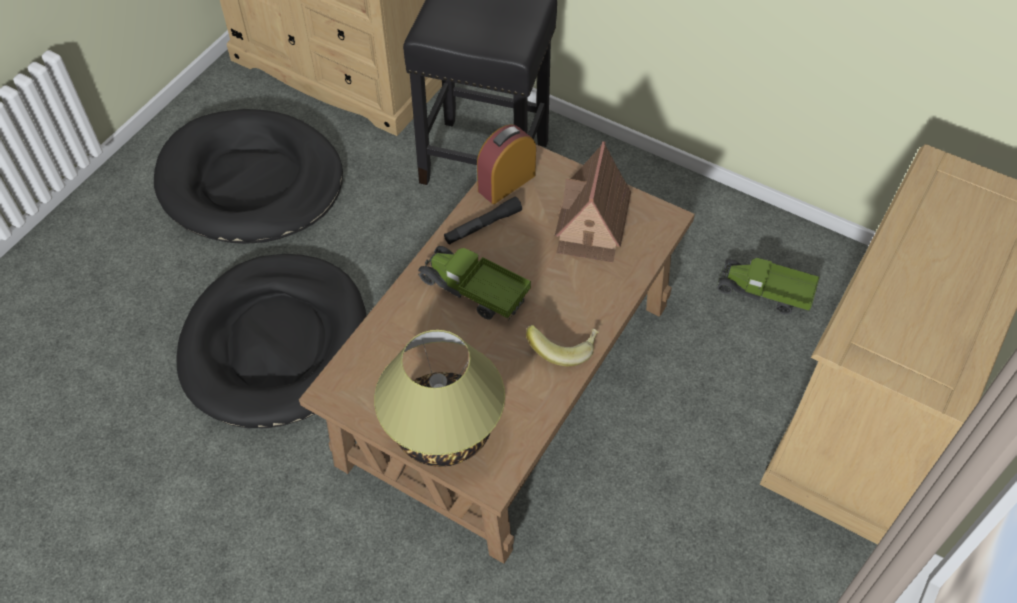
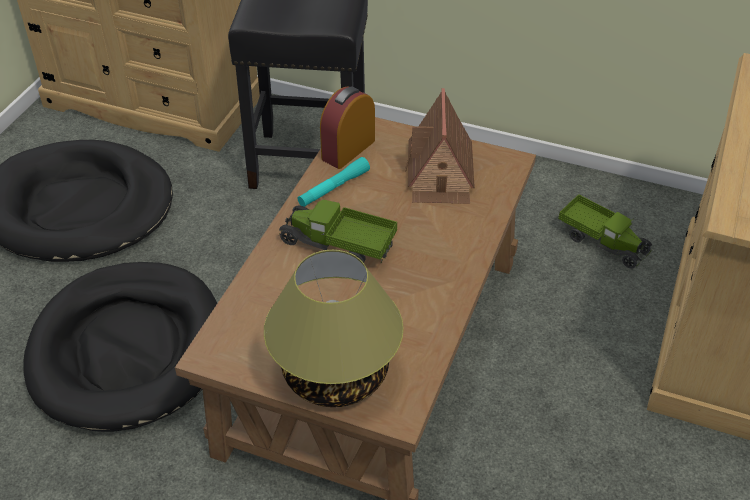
camera: 10 degrees left, 10 degrees down
(483, 226) = (333, 188): black flashlight -> turquoise flashlight
(563, 348) = (440, 283): banana -> none
(764, 293) = (602, 241): toy truck -> toy truck turned 150 degrees counterclockwise

